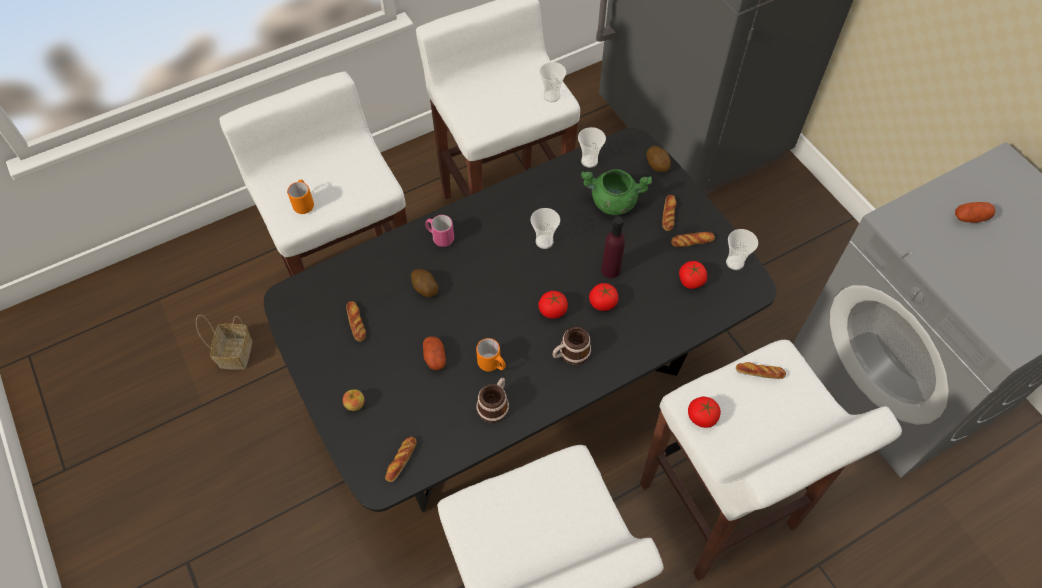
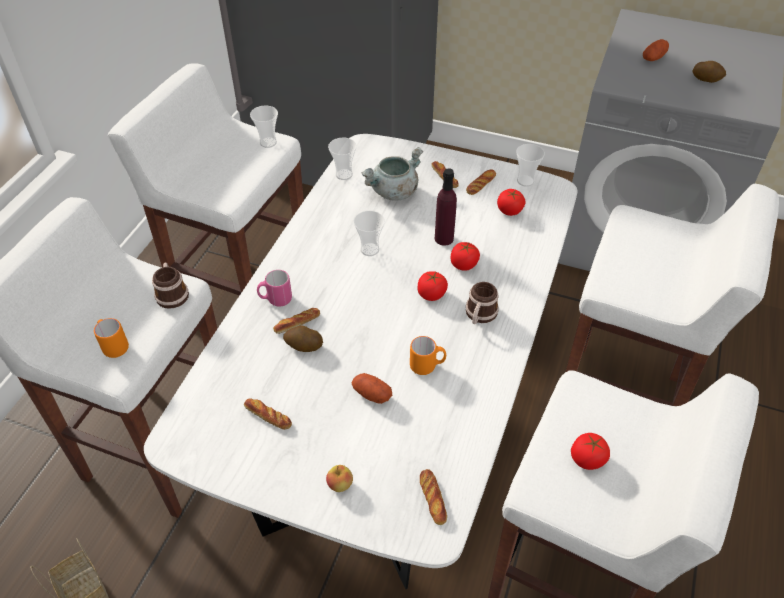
camera: 40 degrees left, 10 degrees down
(495, 404) = (462, 394): mug -> mug (172, 293)
(521, 387) = (391, 424): black dining table -> white dining table
(613, 202) = (394, 192): green cooking pot -> grey cooking pot
(657, 165) = (399, 149): potato -> potato (706, 79)
(701, 417) = (626, 290): tomato -> tomato (587, 459)
(760, 372) = (628, 235): bread -> bread (297, 323)

